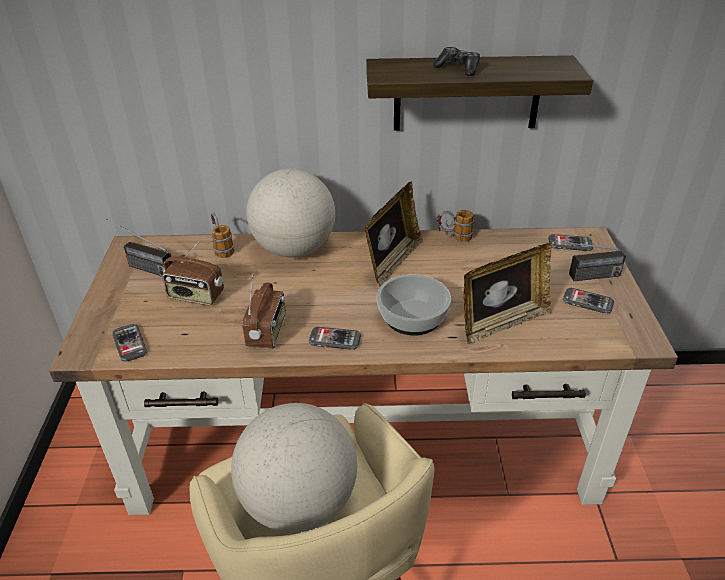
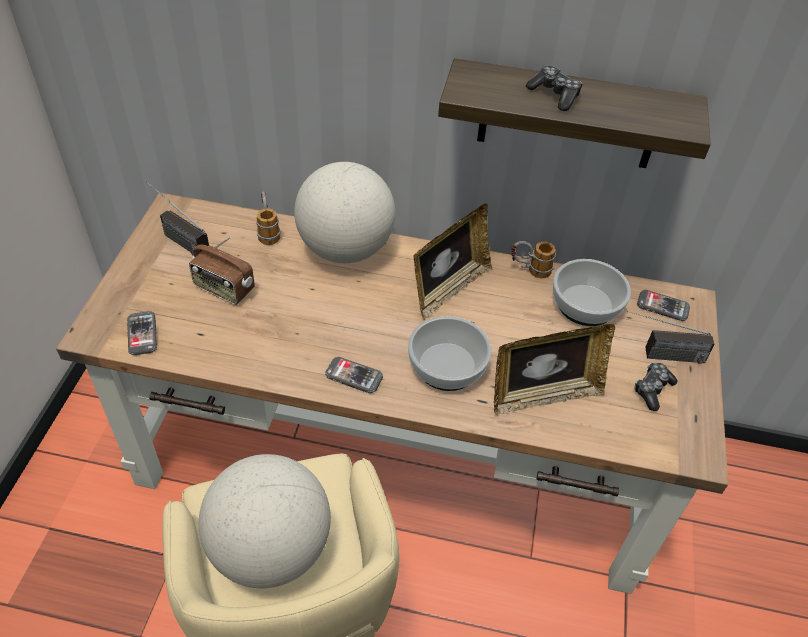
camera: 10 degrees right, 10 degrees up
(267, 332) = (286, 351): radio -> none
(509, 253) = (586, 305): none -> bowl
(587, 302) = (652, 389): phone -> game controller

